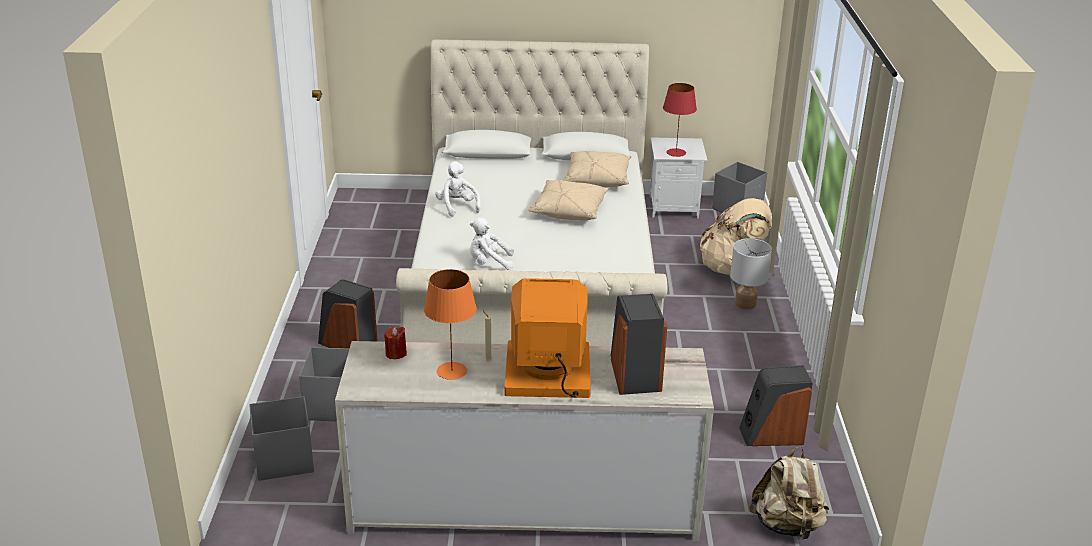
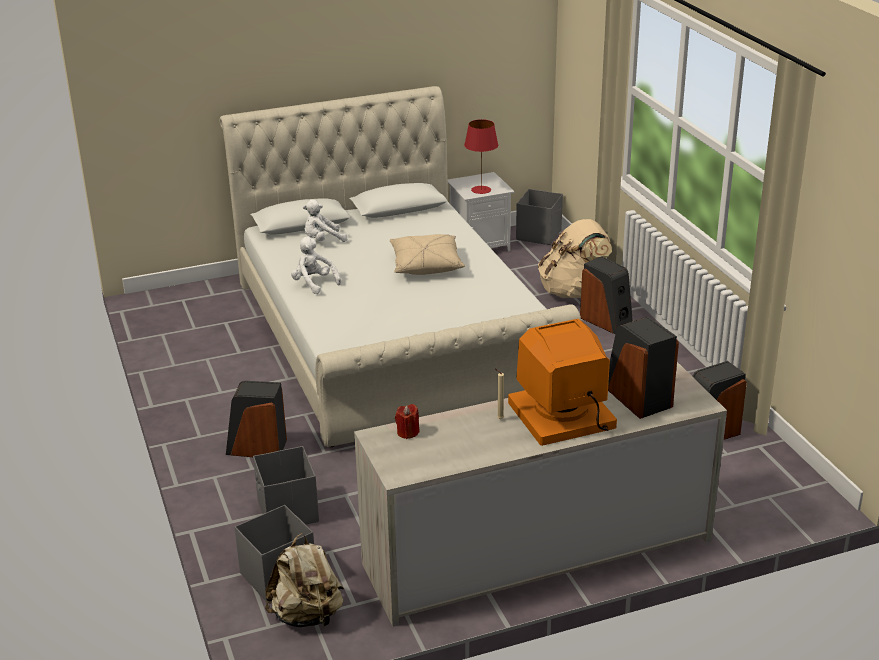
camera: 20 degrees left, 0 degrees up
(452, 371) = (474, 435): orange table lamp -> none
(489, 263) = (389, 331): white plush toy -> white plush toy (323, 240)
(597, 179) = (428, 229): beige pillow -> none
(745, 303) = (606, 321): grey table lamp -> speaker
(787, 525) = (773, 507): beige backpack -> beige backpack (307, 616)

